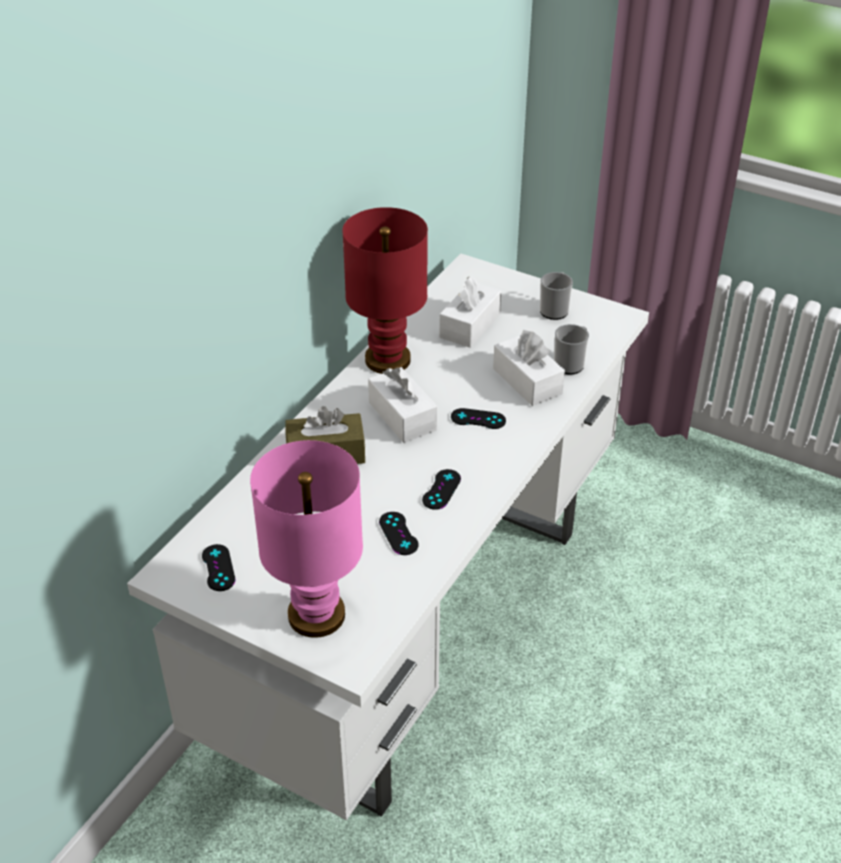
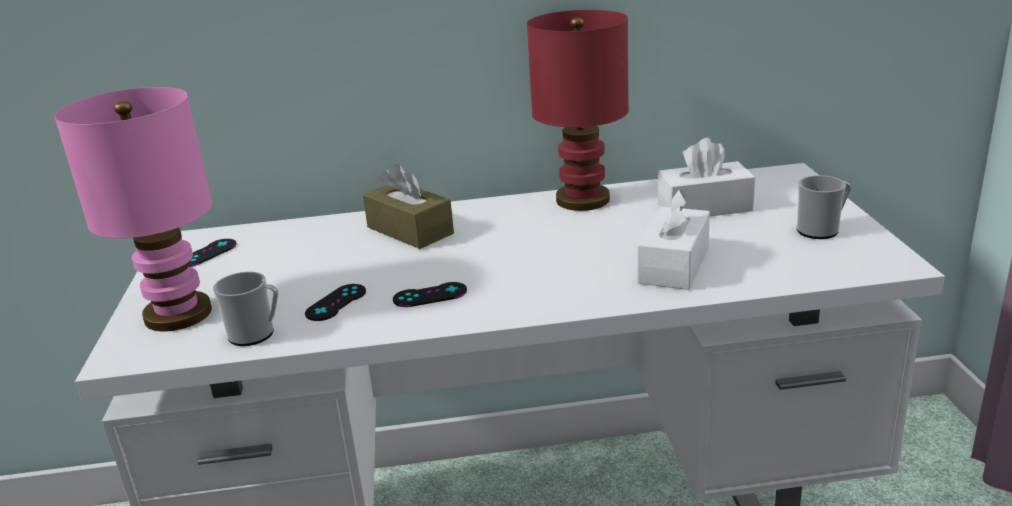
camera: 55 degrees right, 15 degrees down
(402, 416) = (513, 236): white tissue box -> none
(478, 419) = (568, 268): black game controller -> none
(571, 363) = (750, 273): mug -> mug (256, 334)

